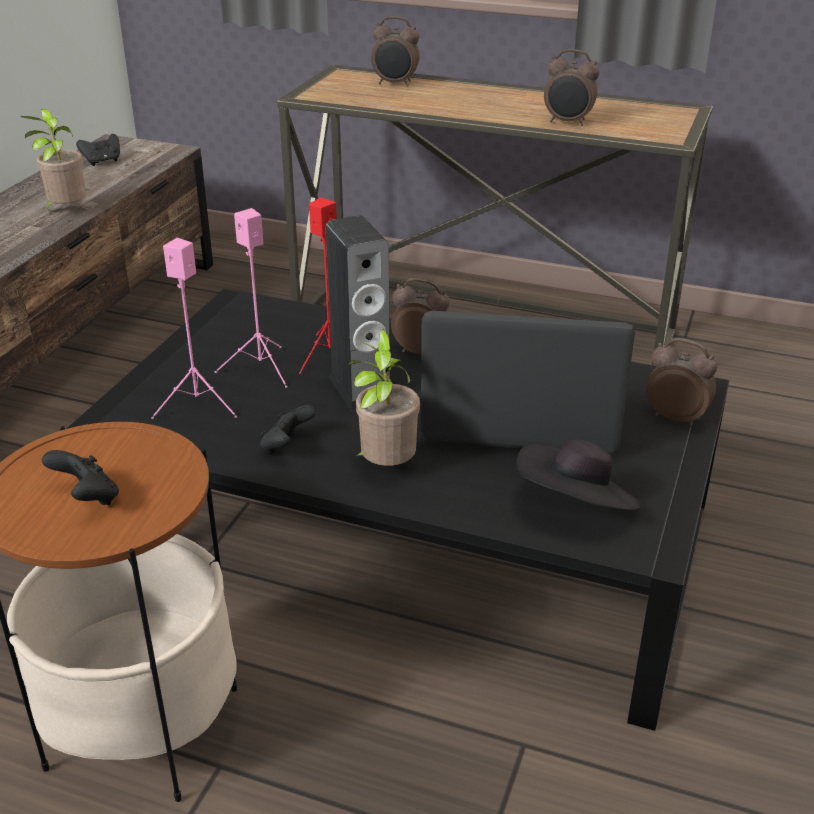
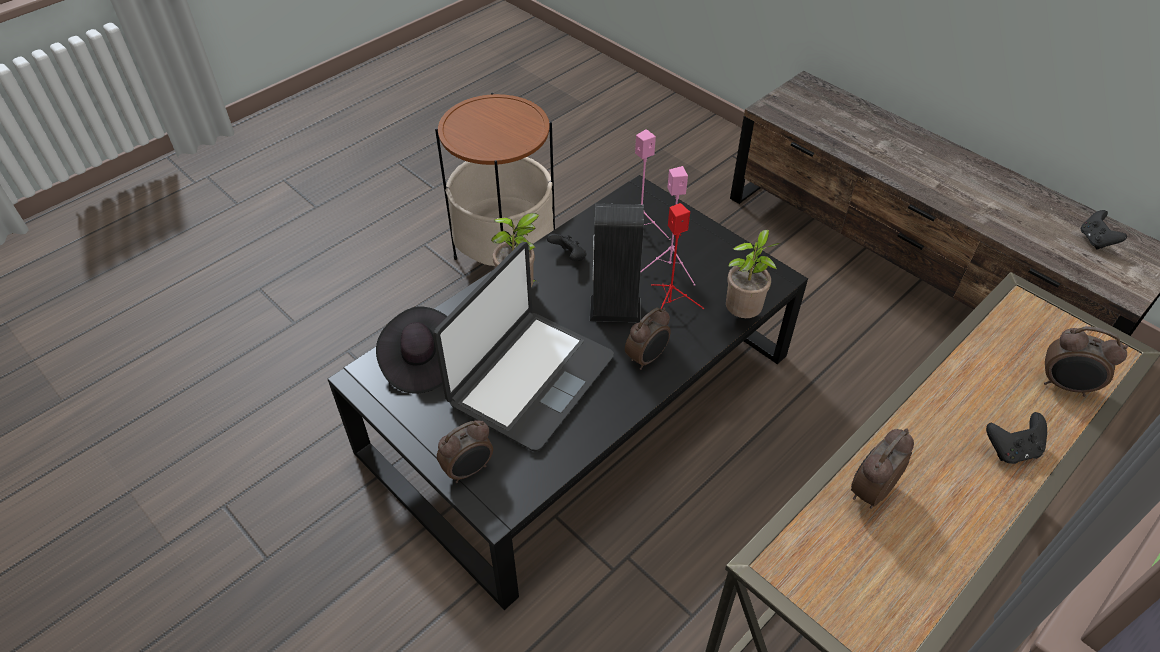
camera: 115 degrees right, 15 degrees up
(66, 211) = (966, 203): potted plant -> potted plant (743, 314)
(87, 498) = (485, 123): black game controller -> black game controller (1011, 449)
(395, 84) = (1065, 386): alarm clock -> alarm clock turned 105 degrees counterclockwise

